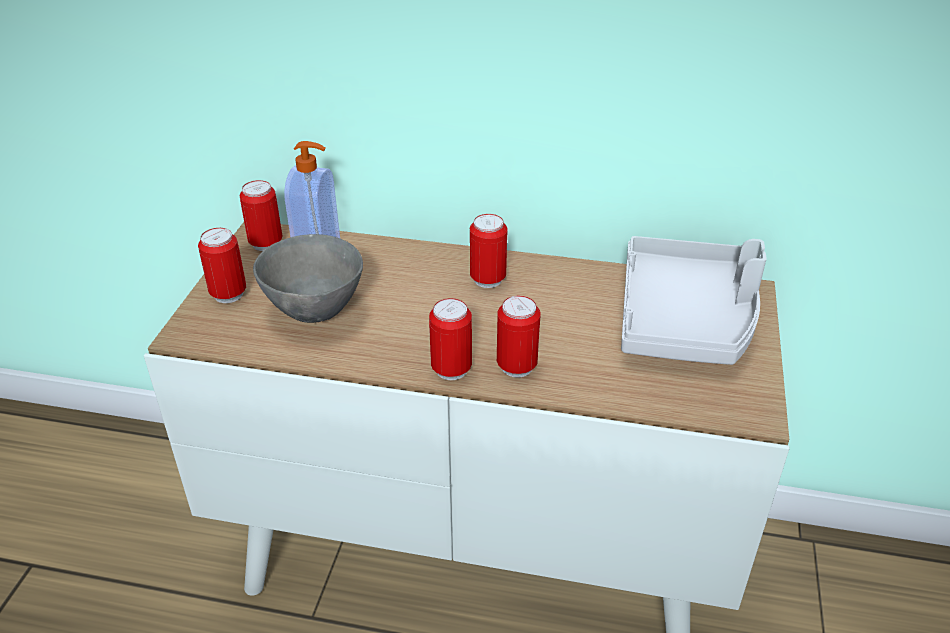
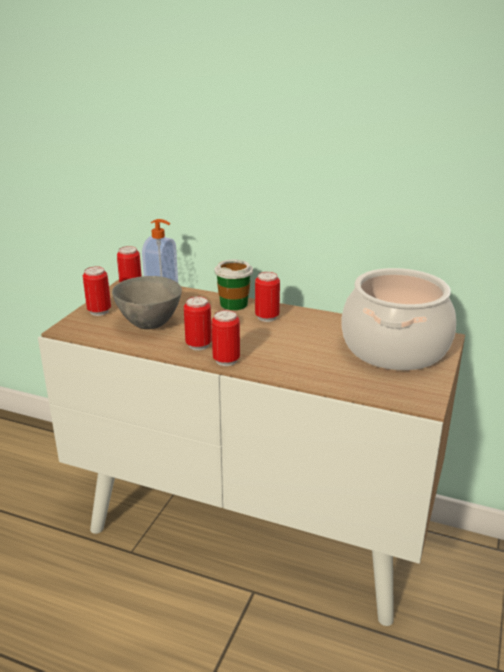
camera: 10 degrees right, 10 degrees down
(431, 258) = (234, 304): none -> cup
(516, 366) = (269, 363): can -> can (198, 345)
(687, 318) = (395, 348): grey tray -> cooking pot

